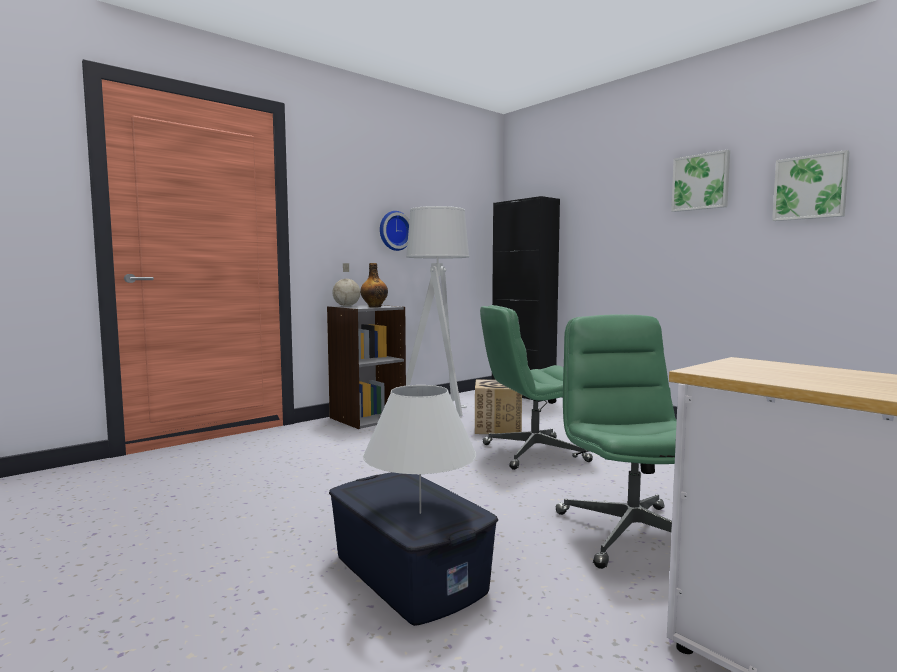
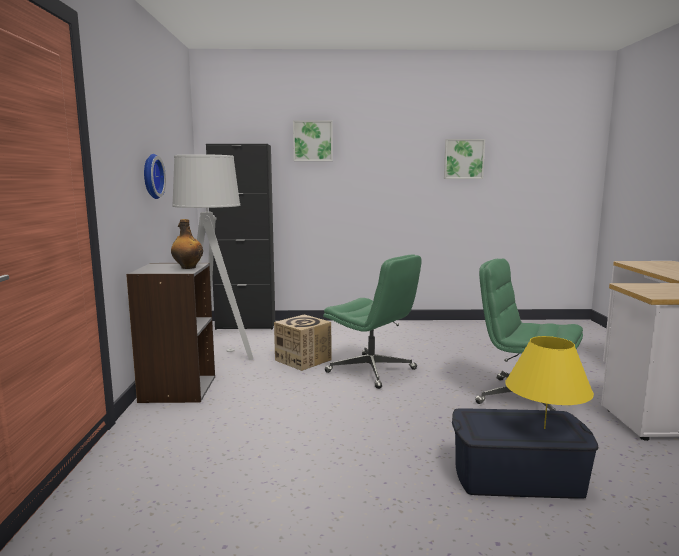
camera: 50 degrees left, 5 degrees up
(346, 306) = (148, 270): globe -> none
(420, 513) = (544, 428): white table lamp -> yellow table lamp
(533, 453) = (372, 371): green office chair -> green office chair turned 75 degrees counterclockwise
(701, 182) = (394, 146): picture -> picture (313, 141)

